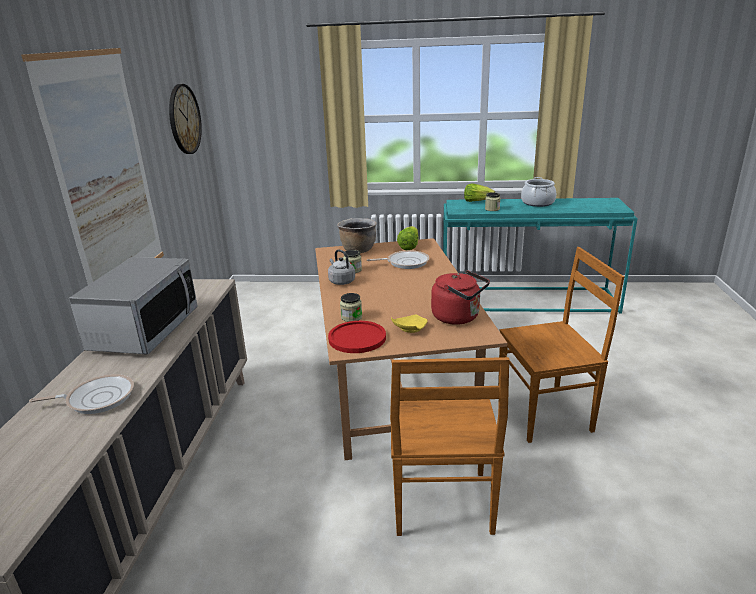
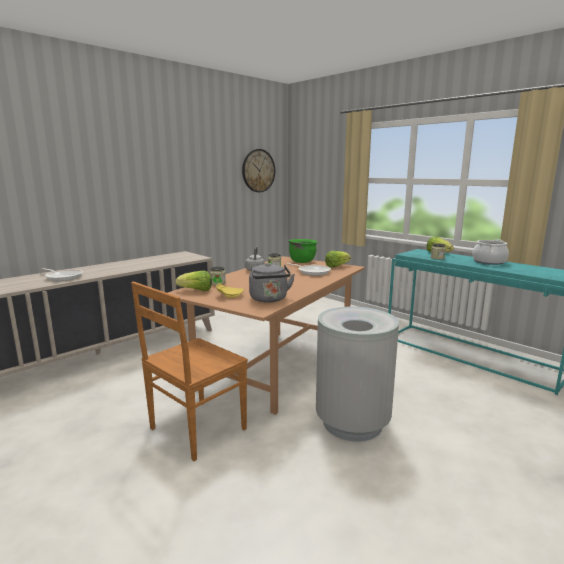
camera: 40 degrees right, 10 degrees down
(105, 175) = (168, 185): picture -> none
(145, 330) = (132, 264): microwave -> none
(357, 338) = (196, 291): red plate -> lettuce
(358, 250) = (302, 261): brown cooking pot -> green cooking pot
(458, 317) = (269, 299): red kettle -> grey kettle
(546, 413) = (352, 423): brown chair -> grey trash can

